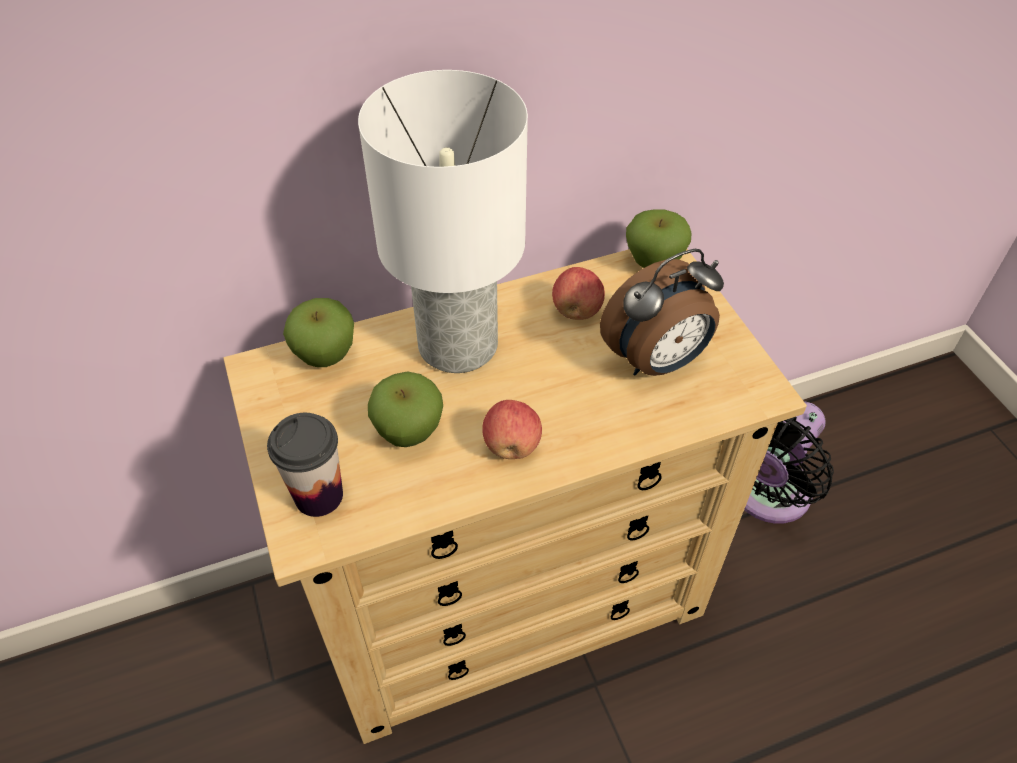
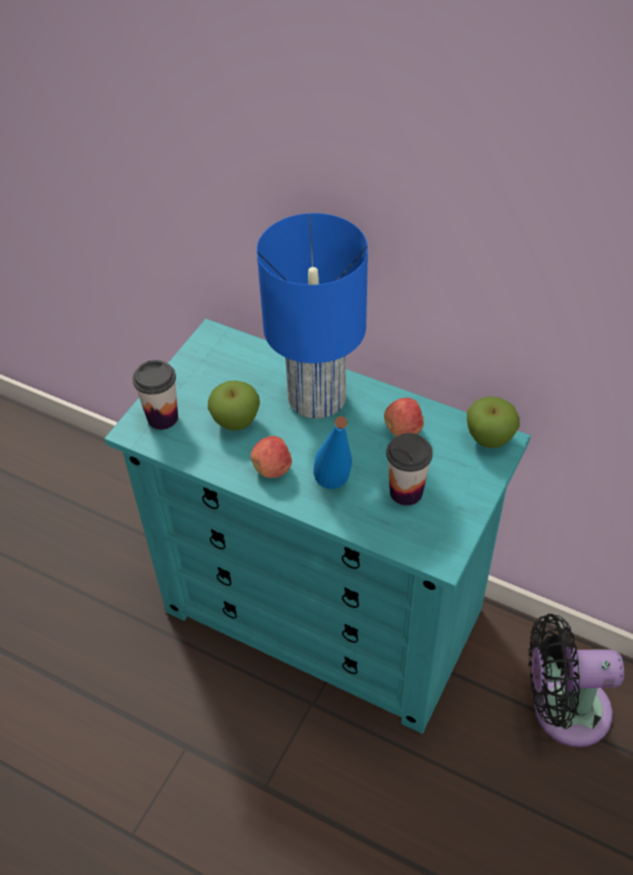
camera: 50 degrees right, 0 degrees up
(325, 356) = (248, 353): apple -> none
(460, 344) = (318, 399): white table lamp -> blue table lamp
(509, 594) = (324, 612): beige dresser -> turquoise dresser
(601, 416) = (335, 493): none -> blue bottle
(657, 362) = (406, 492): alarm clock -> cup

